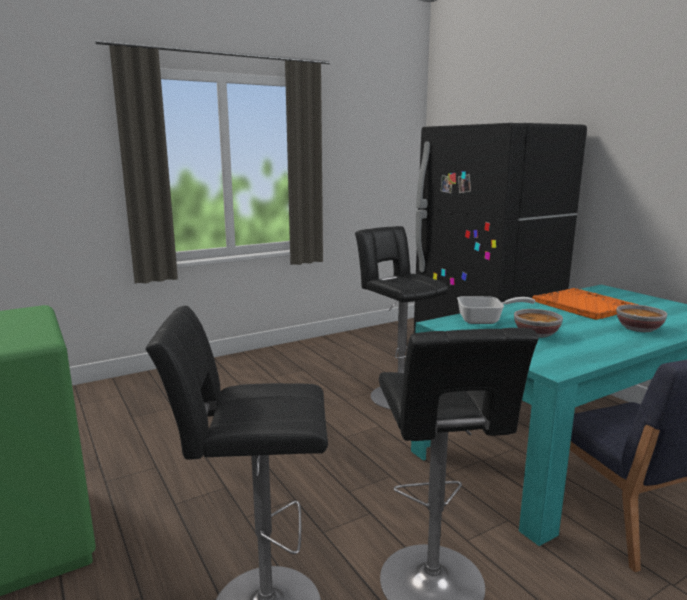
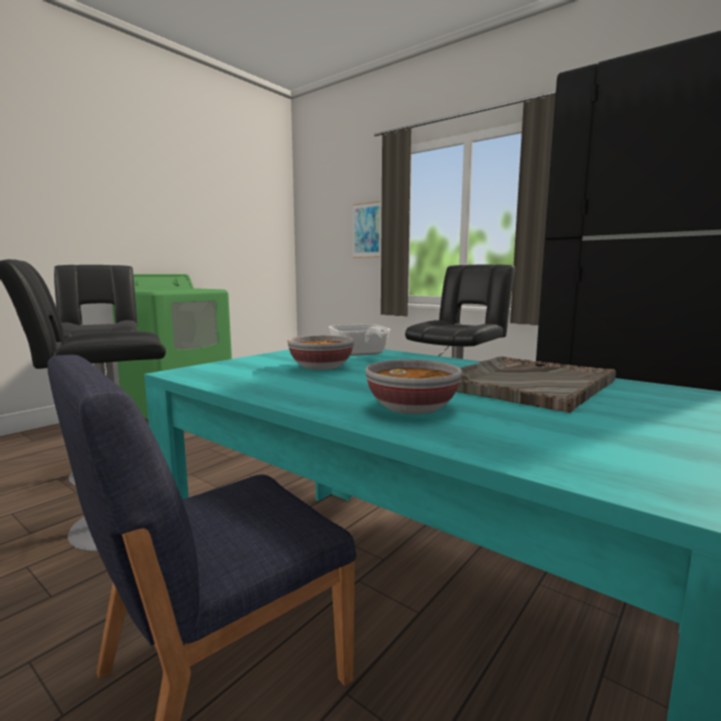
camera: 70 degrees right, 5 degrees down
(80, 172) = (367, 230): none -> picture
(584, 305) = (526, 384): orange tray -> grey tray

